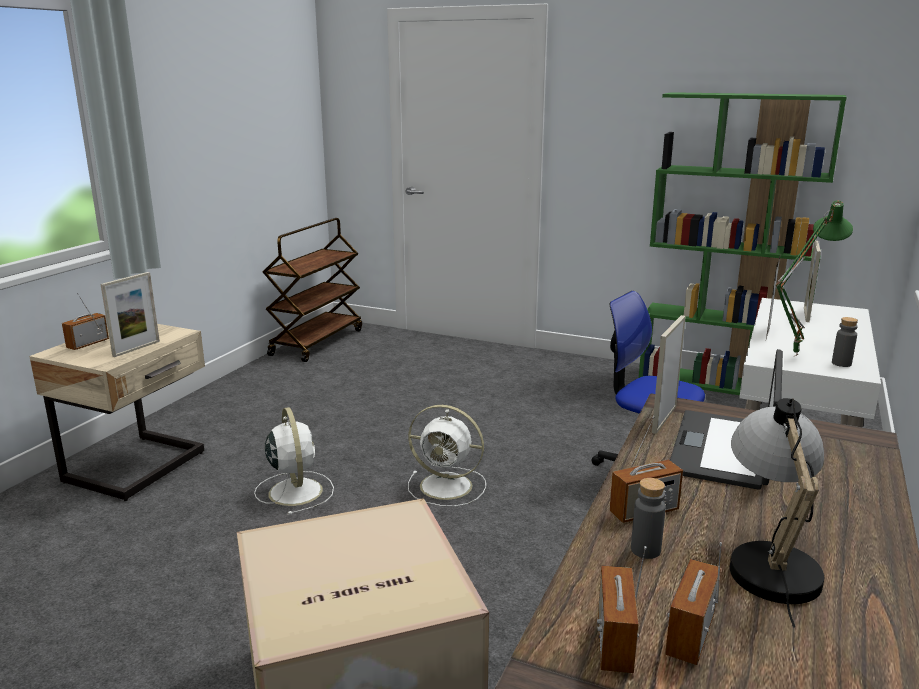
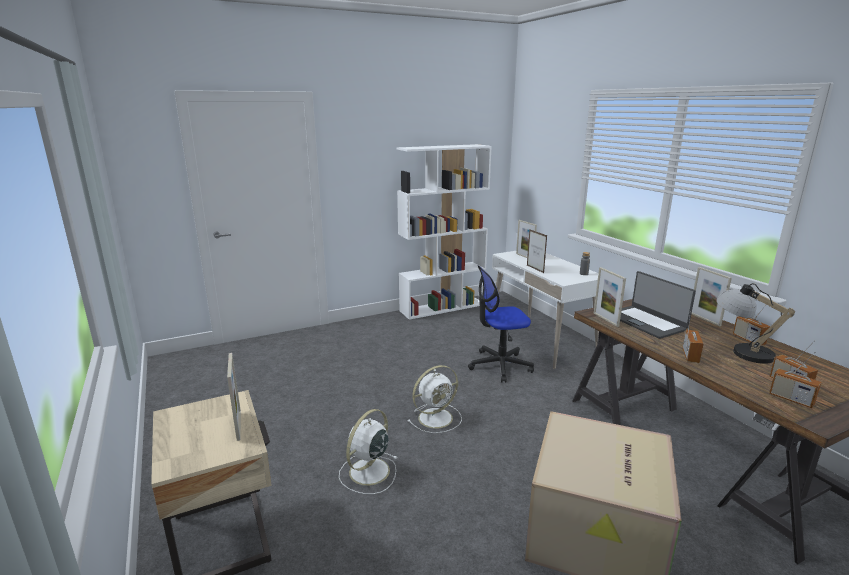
camera: 50 degrees left, 0 degrees up
(88, 344) = (181, 445): radio -> radio (748, 339)
(295, 490) = (368, 472): white fan -> white fan turned 75 degrees counterclockwise
(317, 342) = (171, 378): brown cart -> none
(645, 550) = (723, 367): grey bottle -> none
(718, 383) = (442, 307): green bookcase -> white bookcase
(793, 355) = (565, 276): green table lamp -> none
(867, 498) = (704, 319): none -> picture frame

